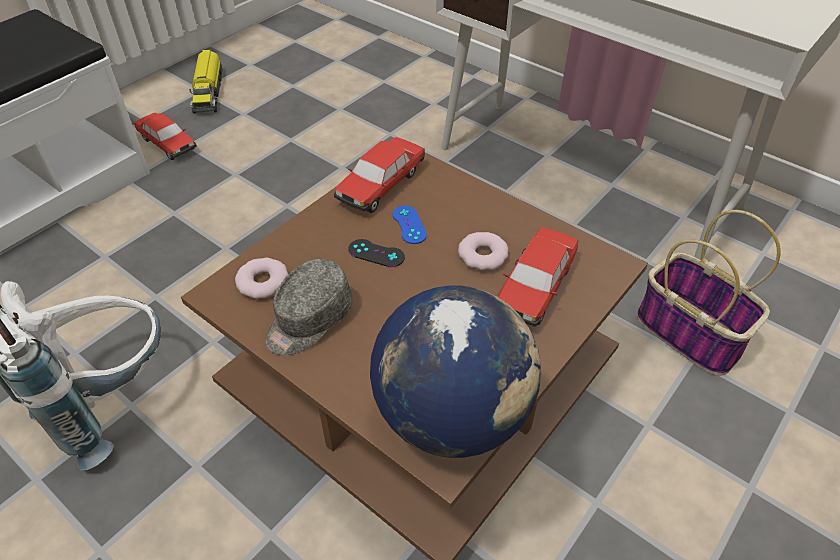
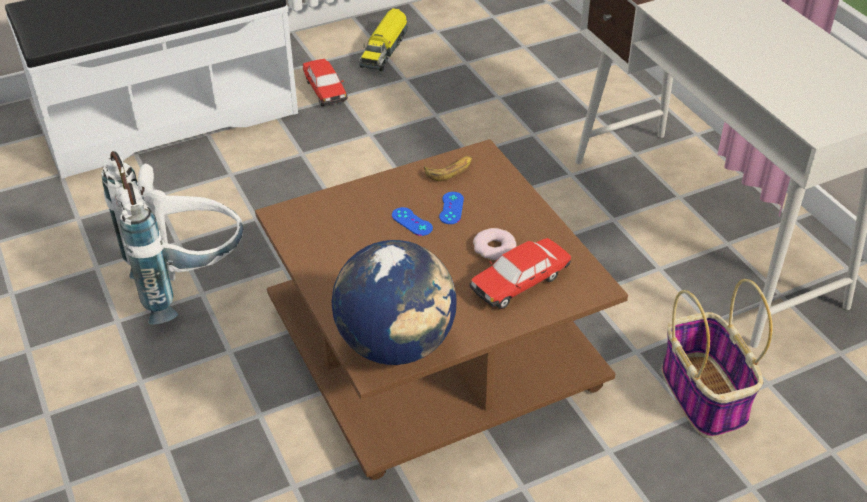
camera: 25 degrees right, 5 degrees down
(263, 282) = (317, 217): donut -> none
(308, 320) = (334, 253): grey cap -> none
(376, 253) = (412, 222): black game controller -> blue game controller
(381, 184) = (449, 171): toy car -> banana

